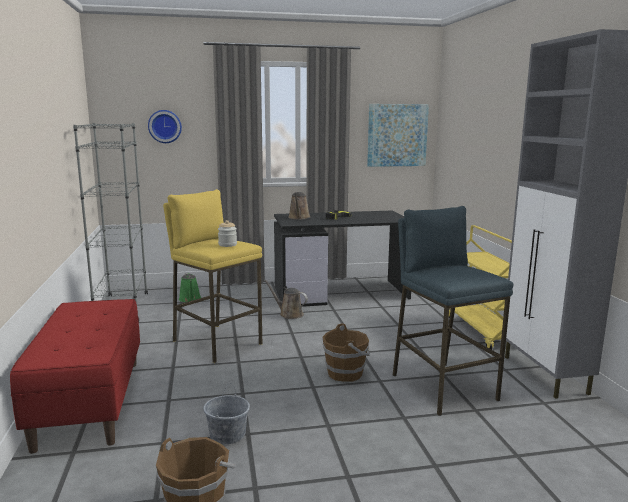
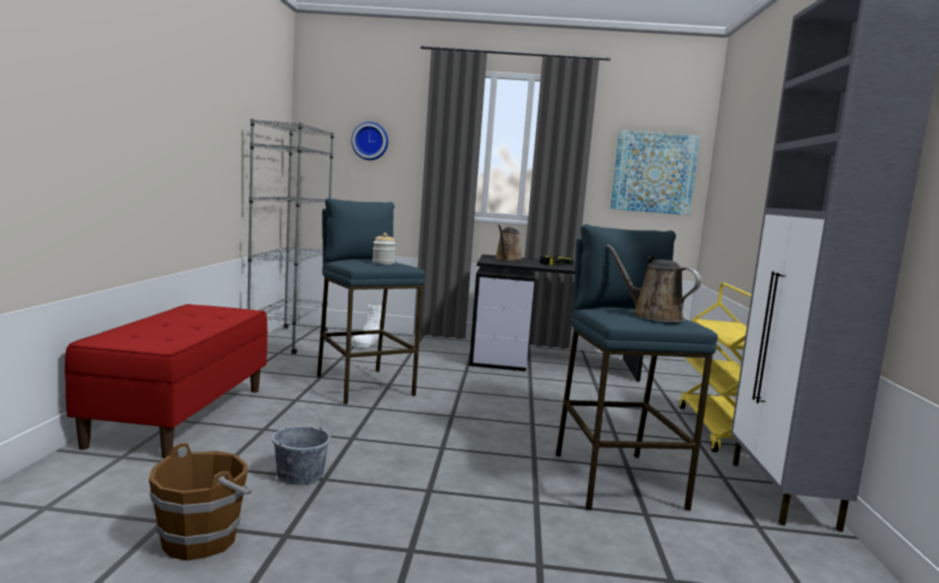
camera: 15 degrees right, 5 degrees down
(190, 299) = (368, 343): green watering can -> white boot
(216, 342) = (364, 385): yellow stool -> blue stool
(289, 314) = (471, 373): brown watering can -> brown watering can (652, 316)
(346, 373) = (495, 442): brown bucket -> none

